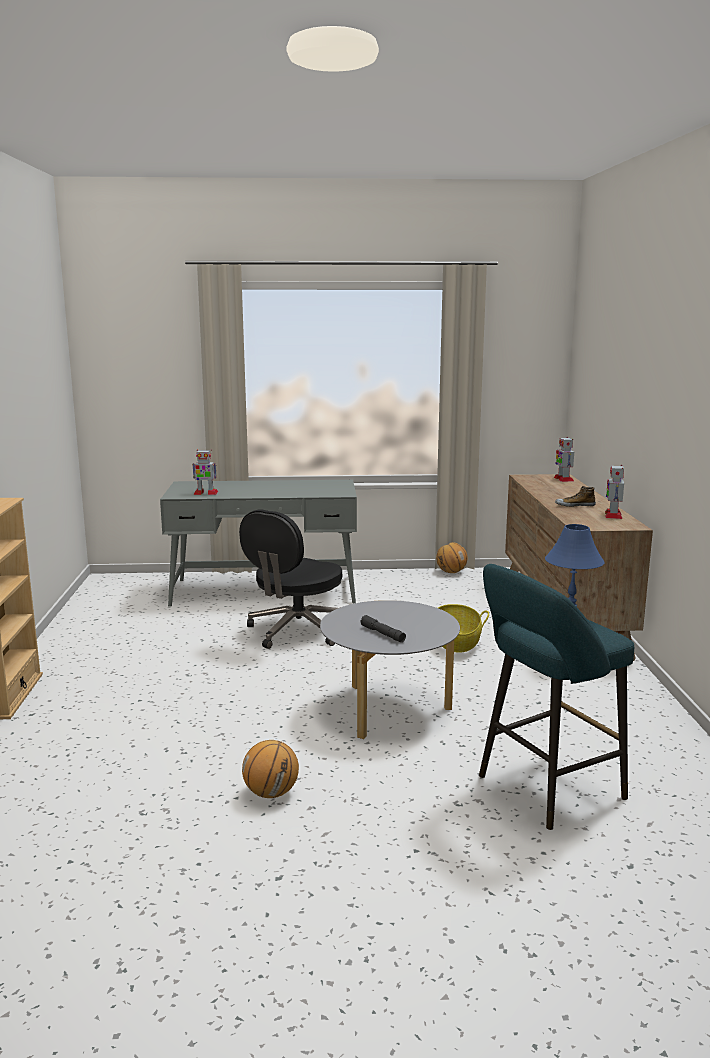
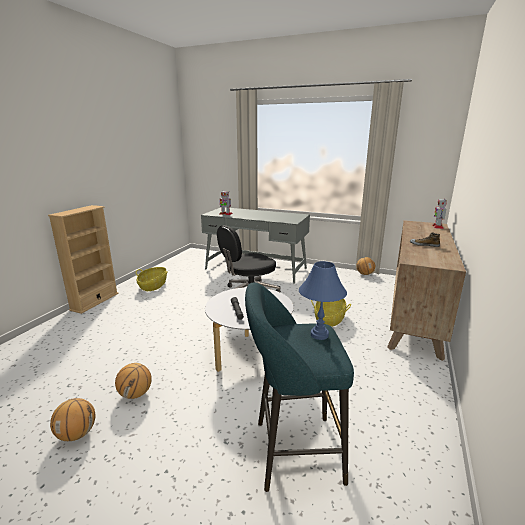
camera: 25 degrees right, 5 degrees up
(99, 650) = (153, 286): none -> basket
(241, 856) = (77, 434): none -> basketball
(613, 515) = (445, 255): toy robot -> none

